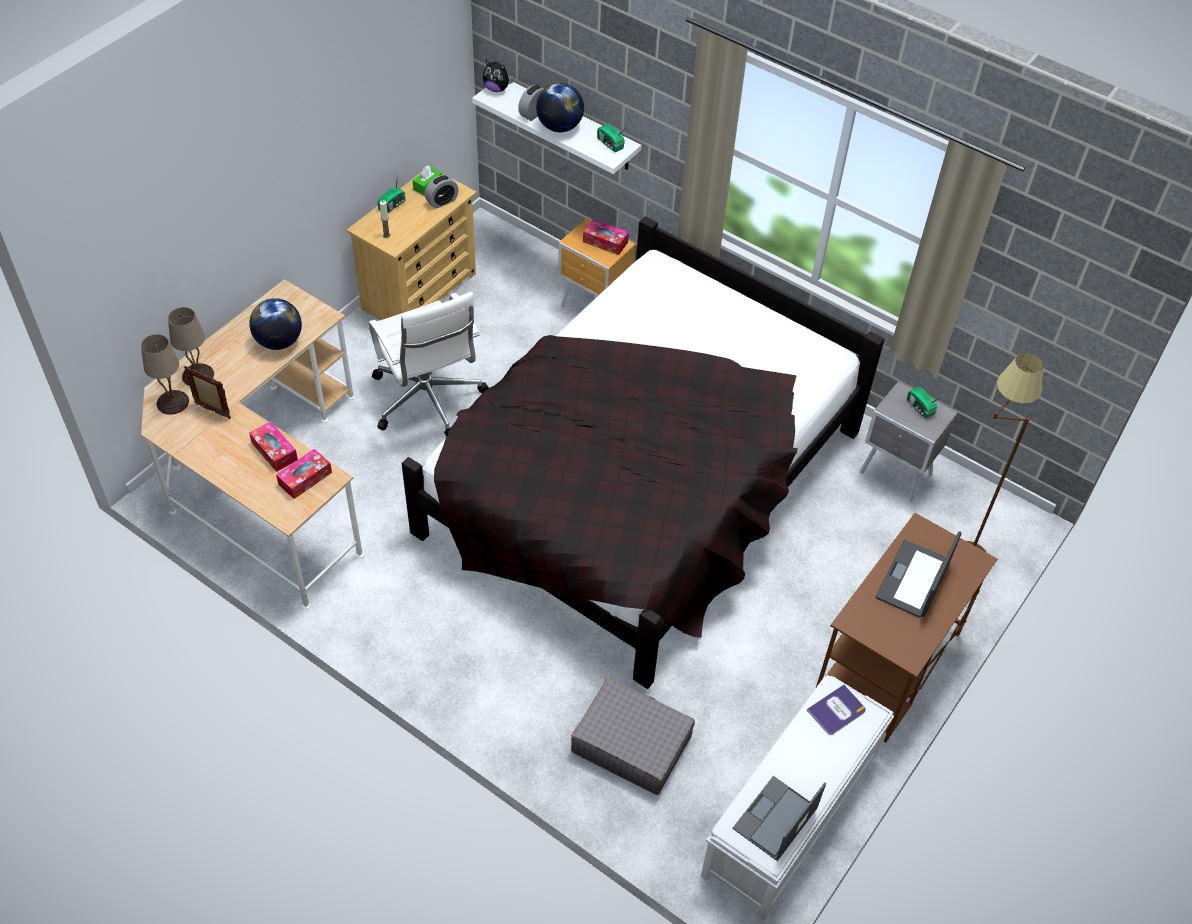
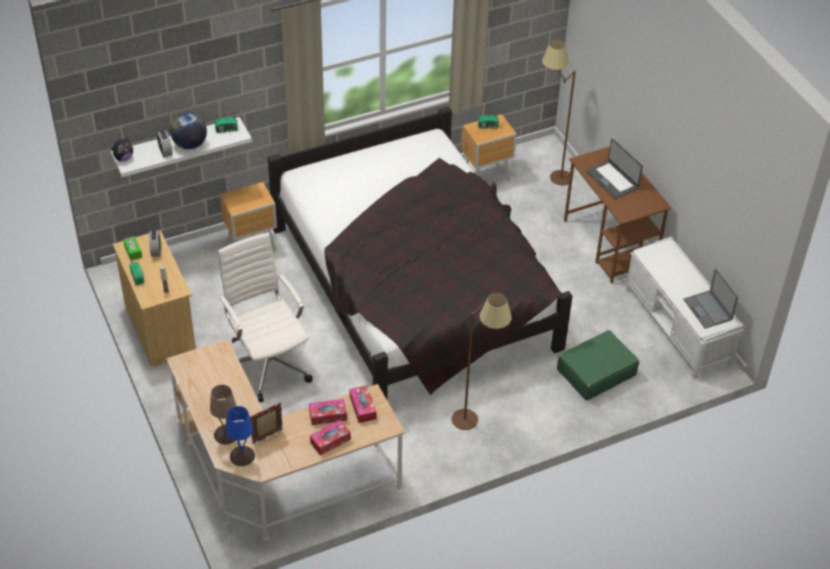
camera: 60 degrees left, 5 degrees down
(173, 402) = (243, 455): beige table lamp -> blue table lamp
(279, 341) = (227, 381): globe -> none
(428, 401) = (268, 363): white office chair -> white office chair turned 120 degrees counterclockwise
(458, 641) = (476, 423): none -> brown floor lamp
(605, 242) = (250, 194): tissue box -> tissue box (330, 441)
(631, 743) = (596, 372): grey suitcase -> green suitcase
(836, 710) = (658, 257): book -> none
(896, 475) = (487, 178): grey nightstand -> brown nightstand

